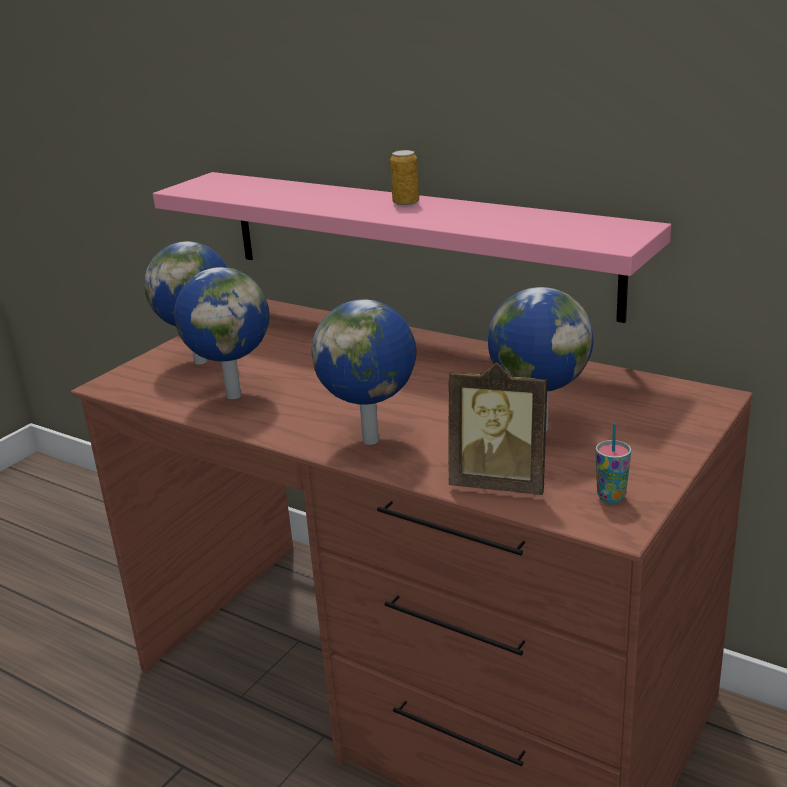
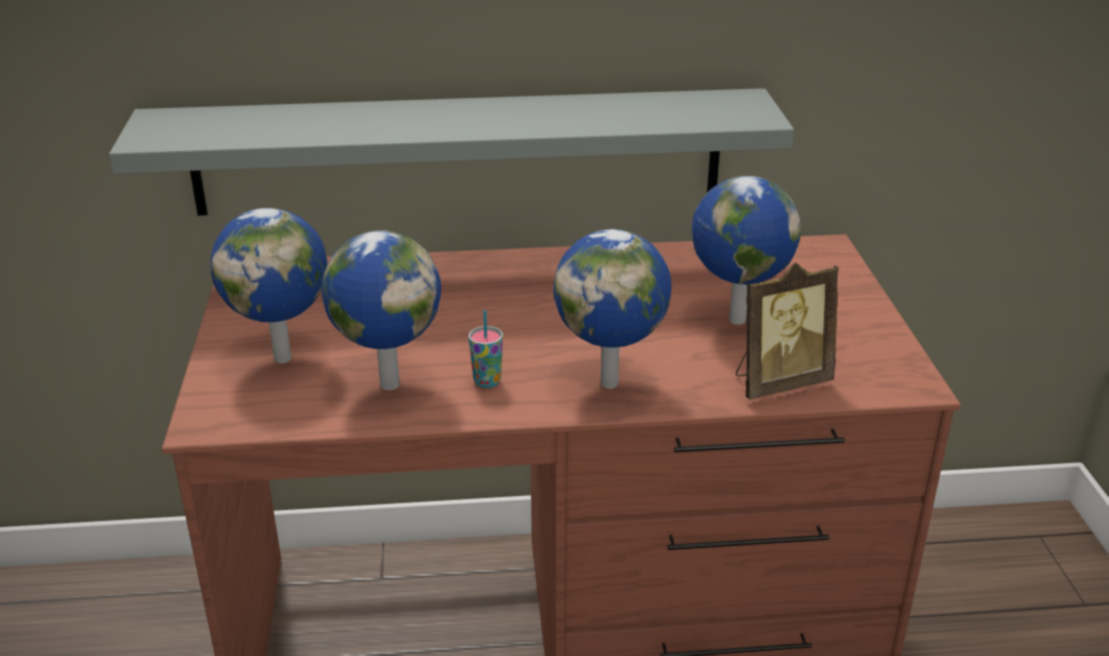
camera: 40 degrees left, 5 degrees up
(406, 203) = (476, 110): can -> none
(413, 241) = (459, 152): pink shelf -> grey shelf
(611, 497) = (876, 362): cup -> cup (487, 381)

